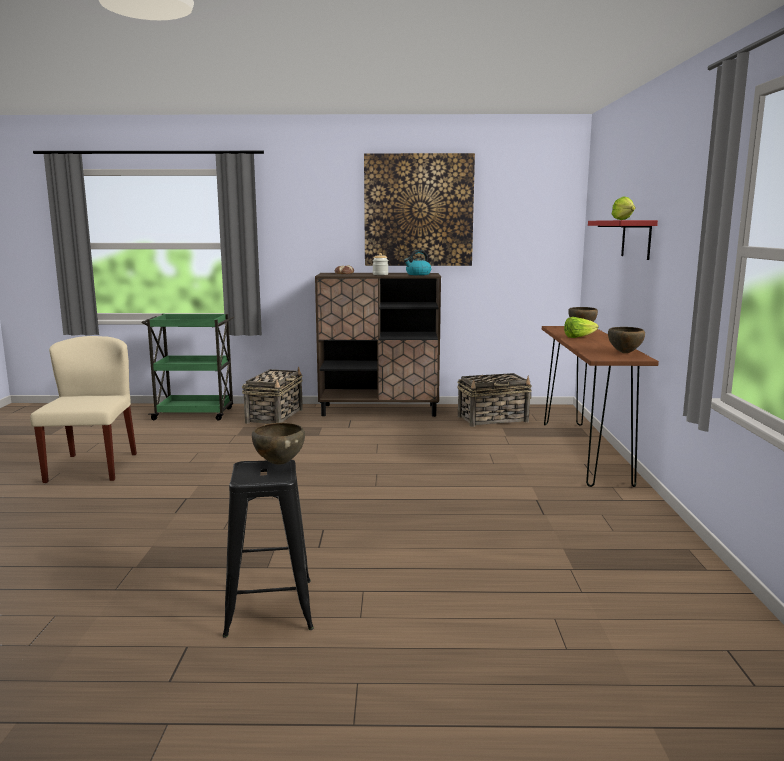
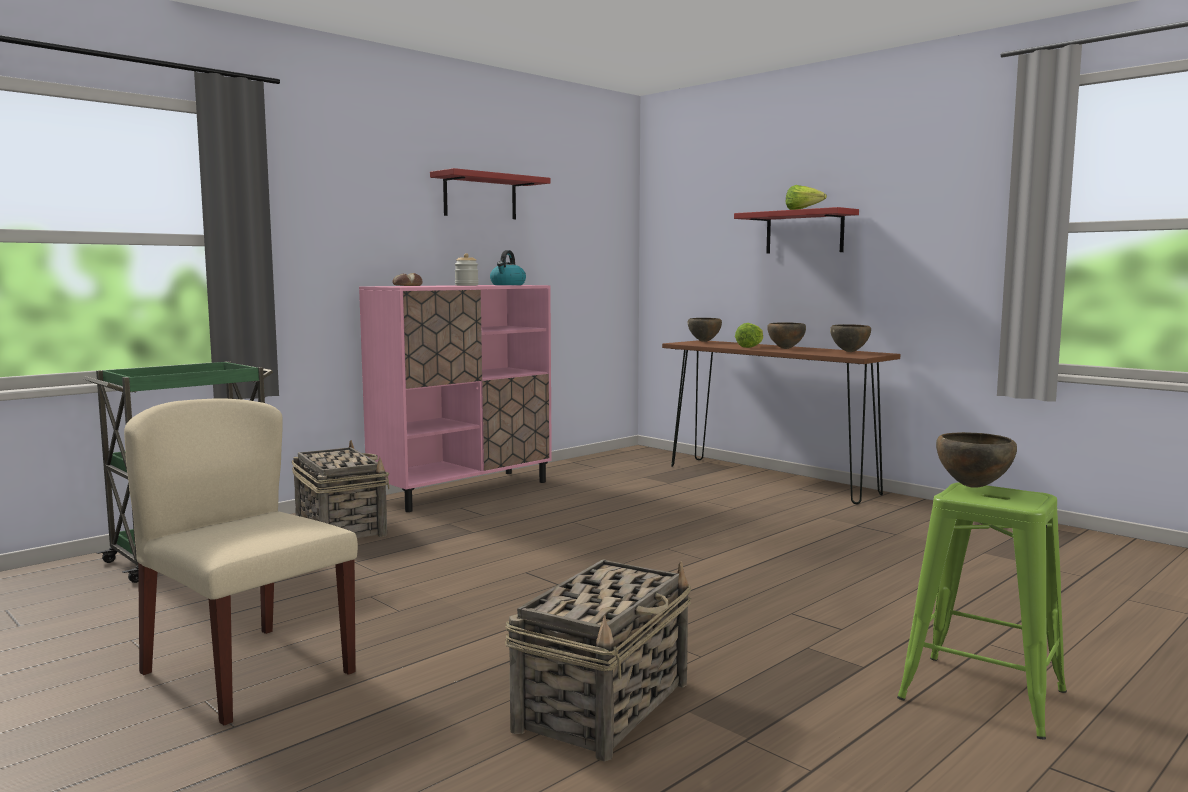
camera: 45 degrees left, 5 degrees down
(269, 607) = (984, 696): black stool -> green stool
(379, 410) = (463, 490): brown cabinet -> pink cabinet
(418, 210) = (480, 196): picture -> red shelf
(493, 419) = (611, 472): basket -> basket (604, 705)
(594, 342) = (785, 348): none -> brown bowl

